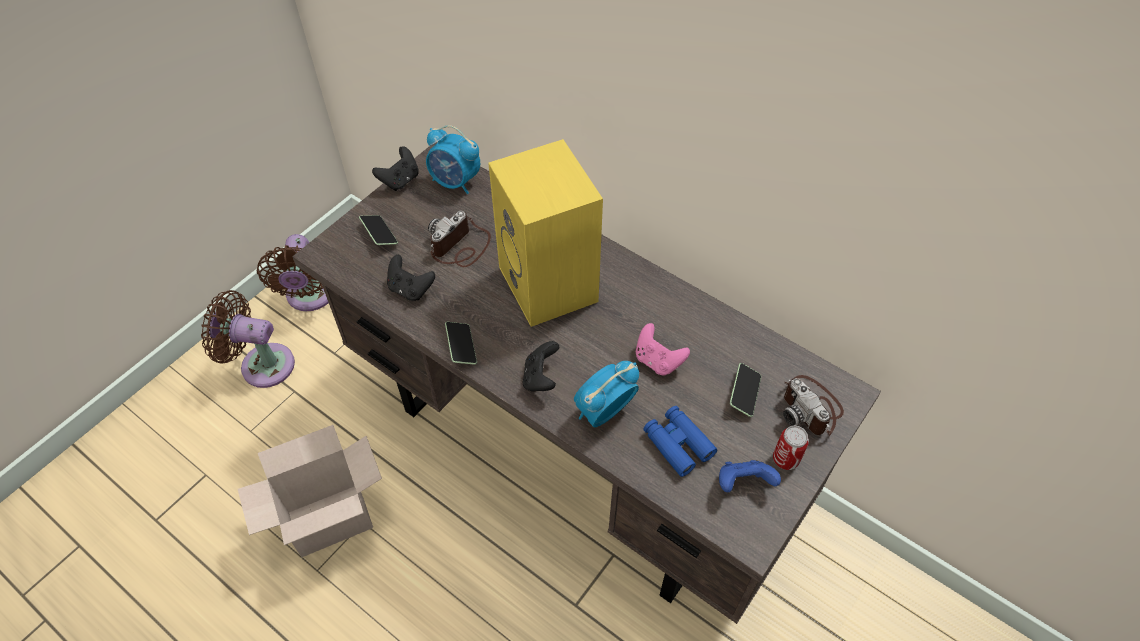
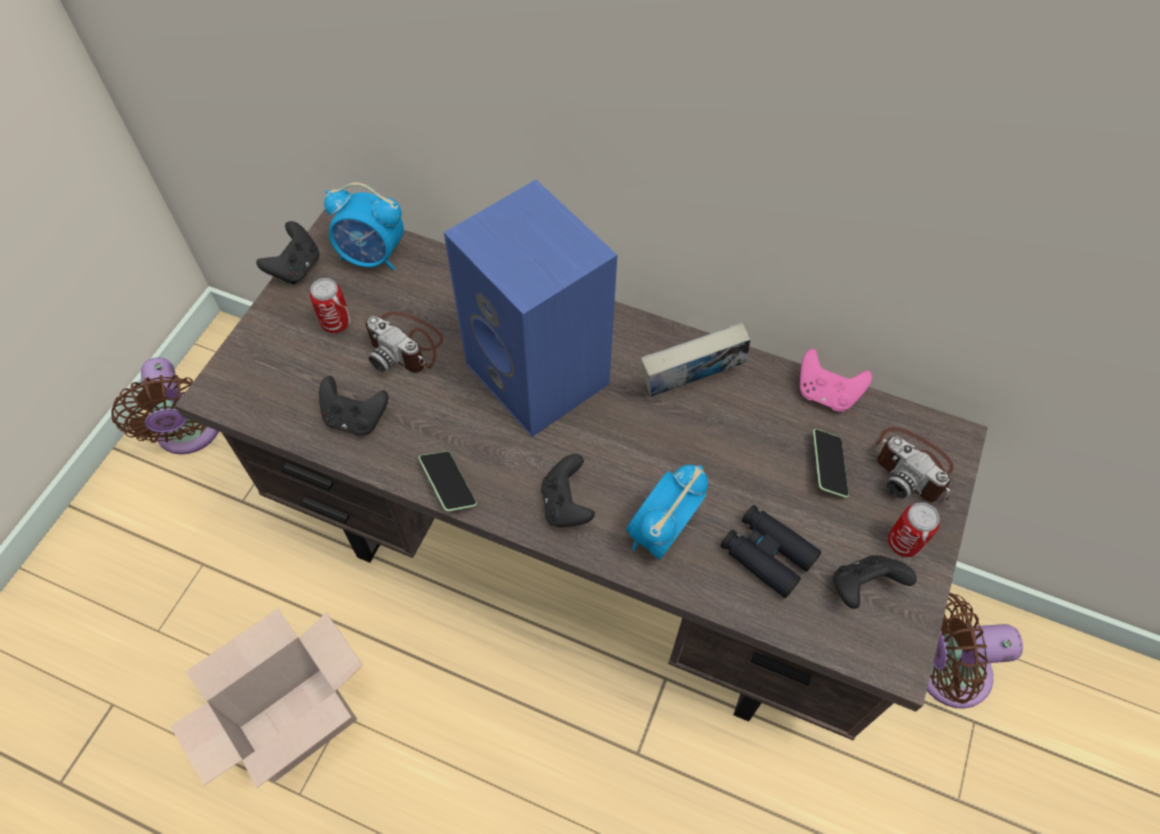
camera: 15 degrees left, 5 degrees up
(262, 364) = (149, 537): brown fan -> brown fan (944, 671)
(379, 234) = (289, 350): phone -> none
(416, 222) = (336, 323): none -> can
(460, 247) = (406, 345): camera -> camera turned 75 degrees counterclockwise
(551, 285) = (541, 374): yellow speaker -> blue speaker
(658, 314) = (690, 384): none -> book
(658, 361) = (708, 447): pink game controller -> pink game controller (826, 394)
(678, 444) = (767, 554): blue binoculars -> black binoculars
(743, 483) = (862, 587): blue game controller -> black game controller

